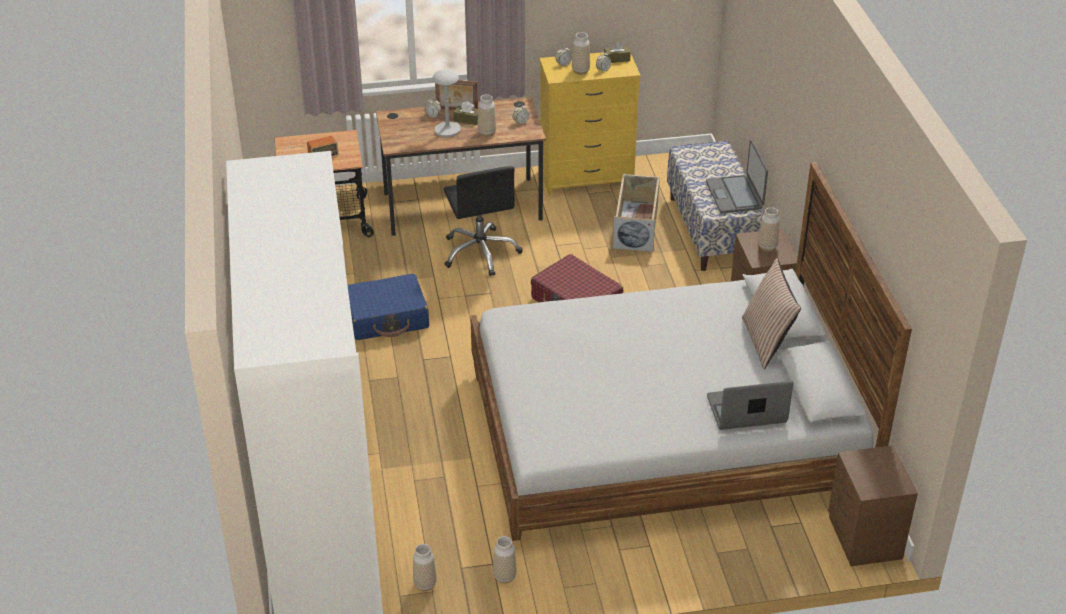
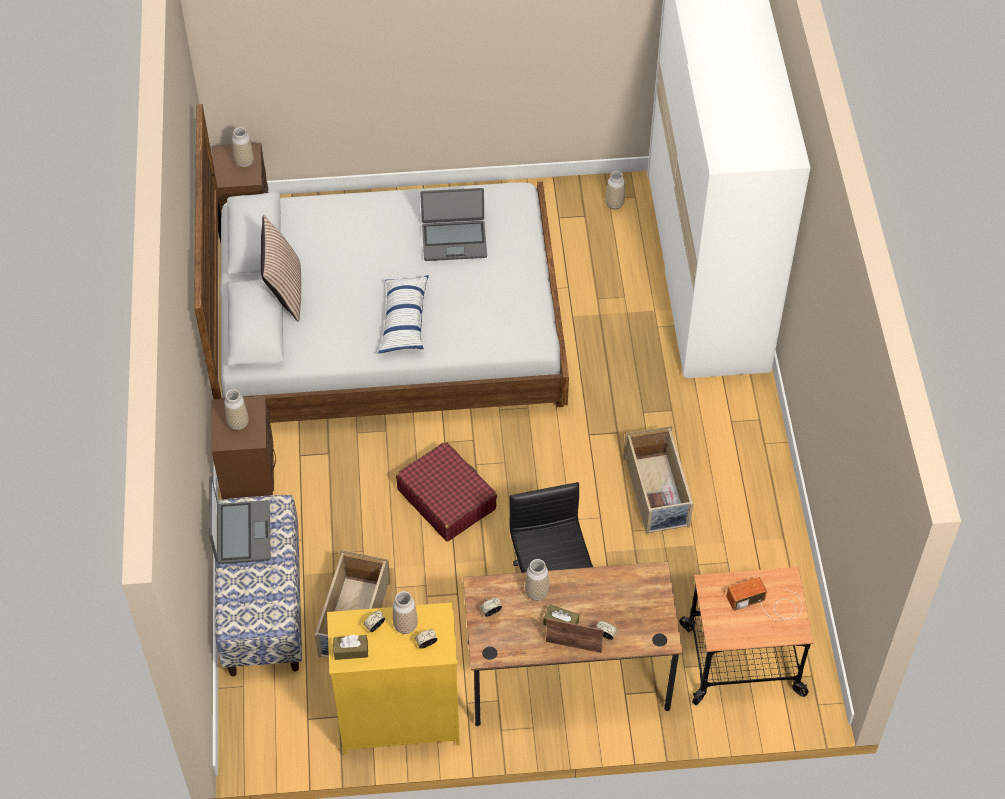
camera: 175 degrees left, 15 degrees up
(387, 317) = (657, 493): blue suitcase -> beige storage box
(447, 130) = (587, 601): grey table lamp -> none
(504, 577) = (549, 206): vase -> vase (244, 162)
(637, 323) = (404, 321): none -> pillow
(747, 410) = (328, 220): laptop -> laptop (454, 240)

